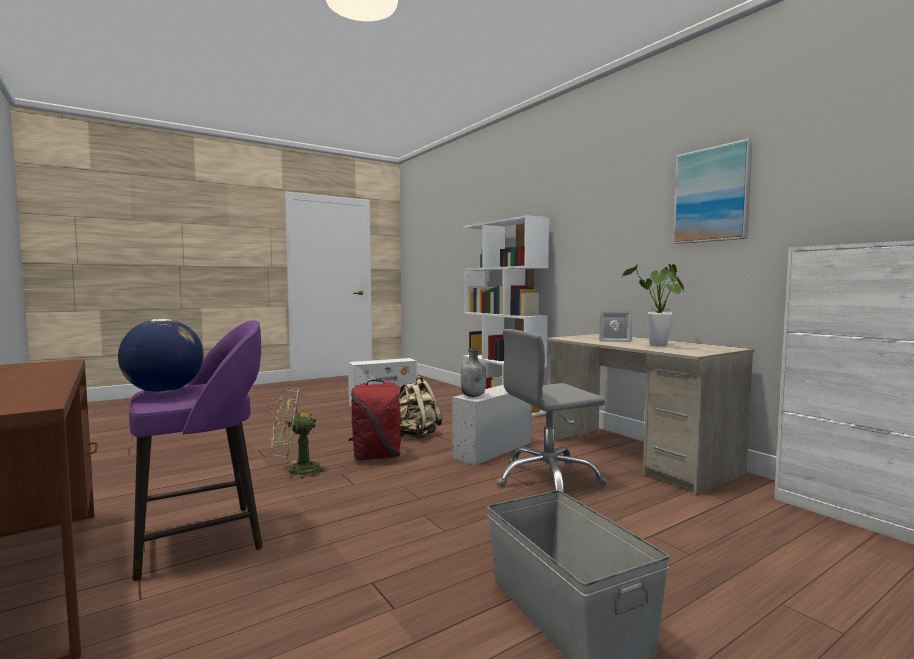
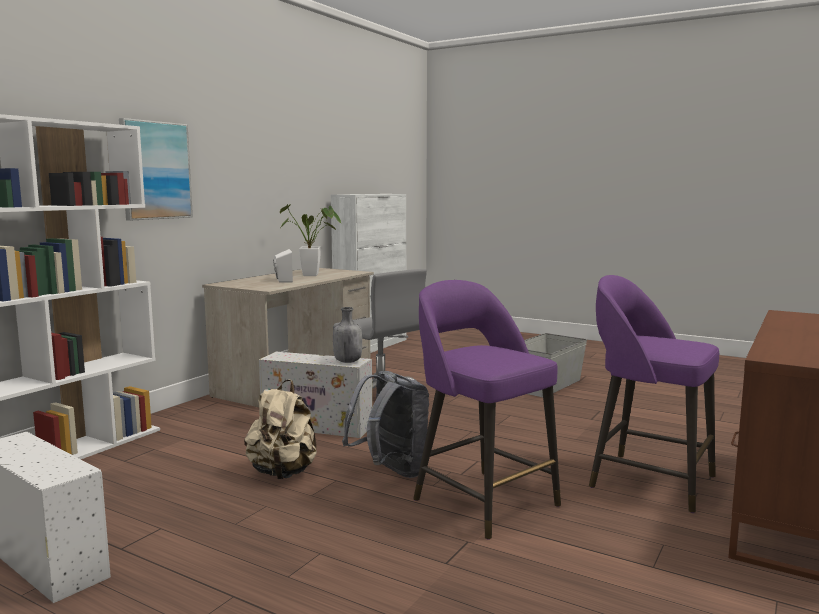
camera: 115 degrees left, 5 degrees up
(163, 391) = (685, 345): globe -> none
(295, 470) = (482, 500): green fan -> purple stool
(377, 457) = (391, 472): red backpack -> grey backpack
(711, 195) = (277, 144): picture -> picture (155, 170)

